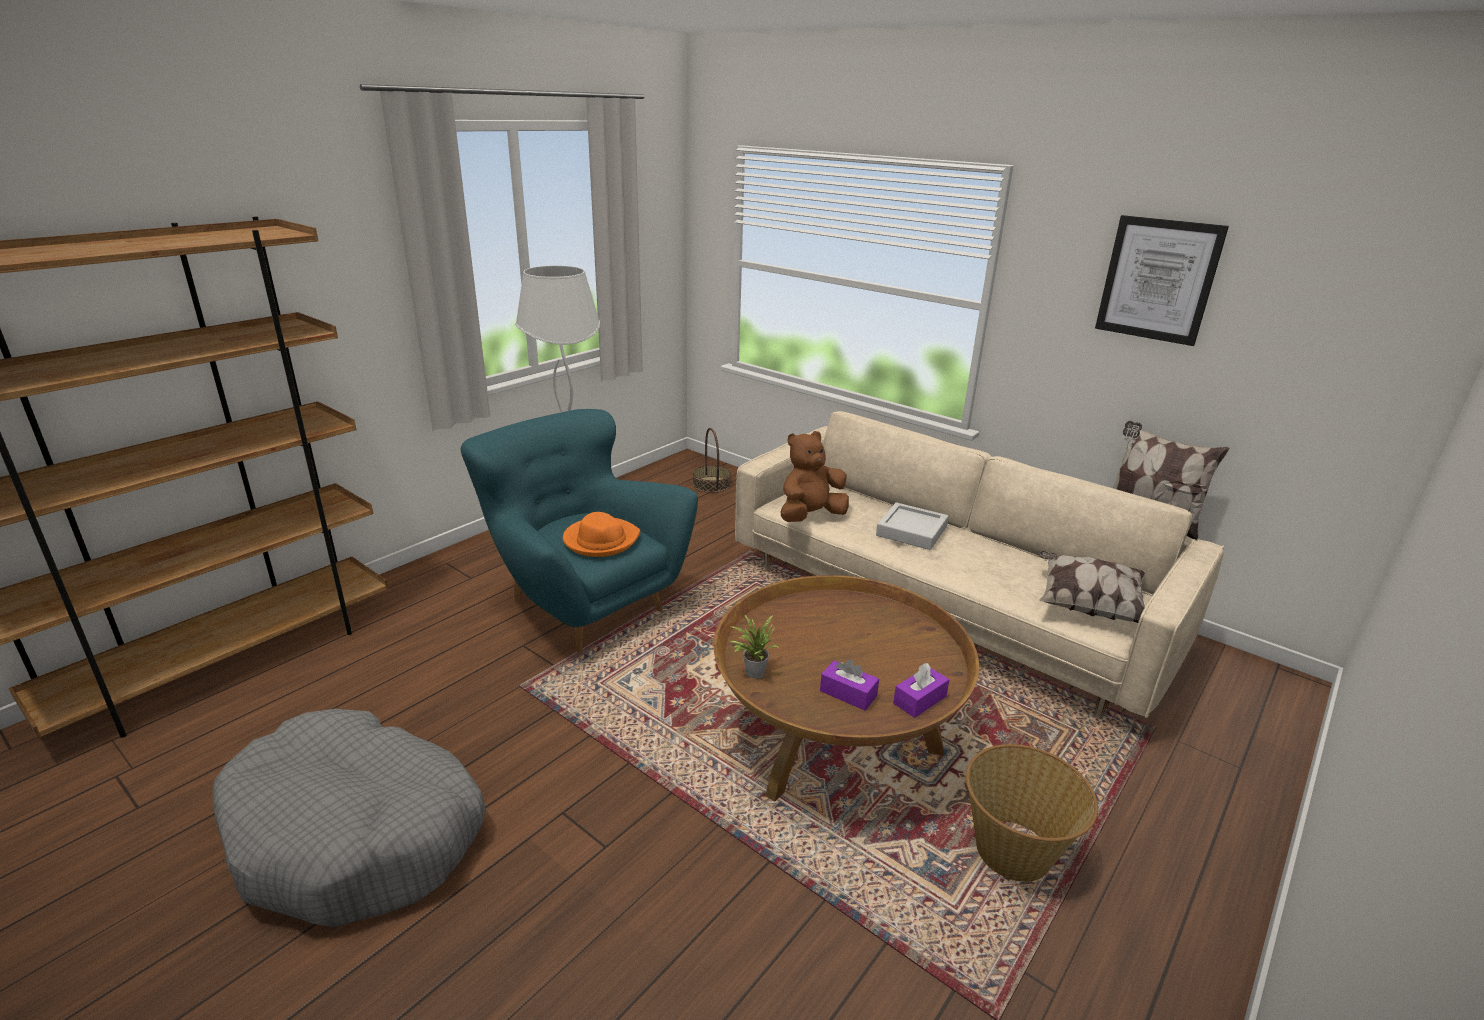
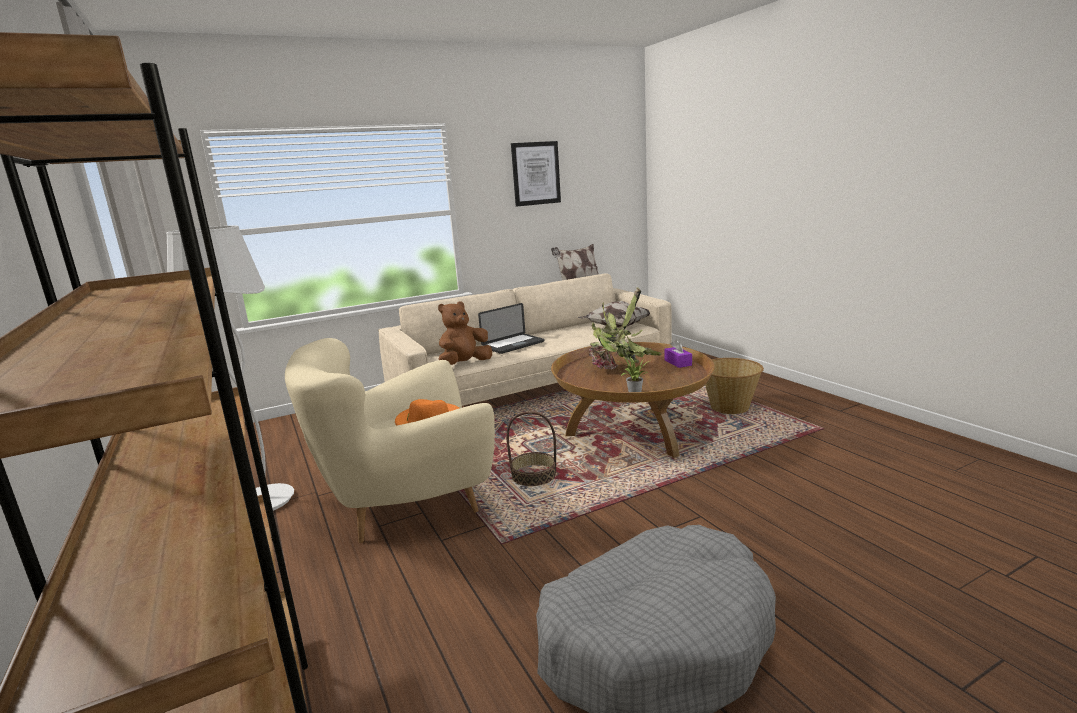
camera: 65 degrees left, 10 degrees down
(583, 604) = (407, 505): turquoise armchair -> beige armchair
(711, 484) = (285, 431): basket -> basket (534, 476)
(810, 516) = (464, 364): brown plush toy -> brown plush toy turned 60 degrees clockwise
(847, 643) = (619, 370): none -> potted plant
(848, 693) = (666, 375): purple tissue box -> none
(911, 531) = (513, 345): grey tray -> laptop

